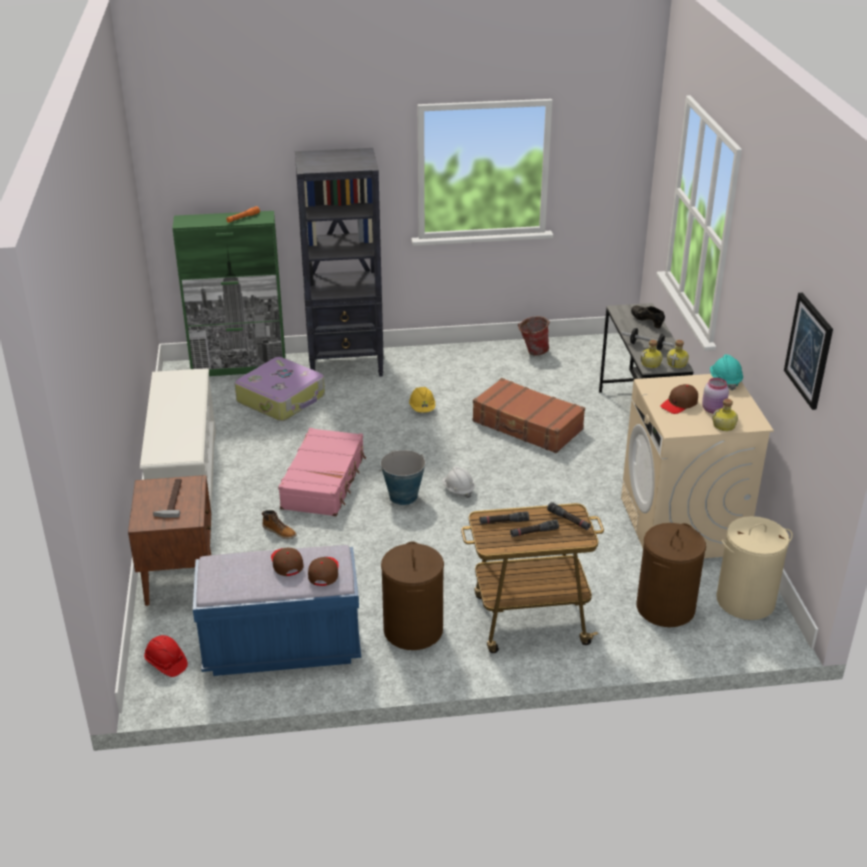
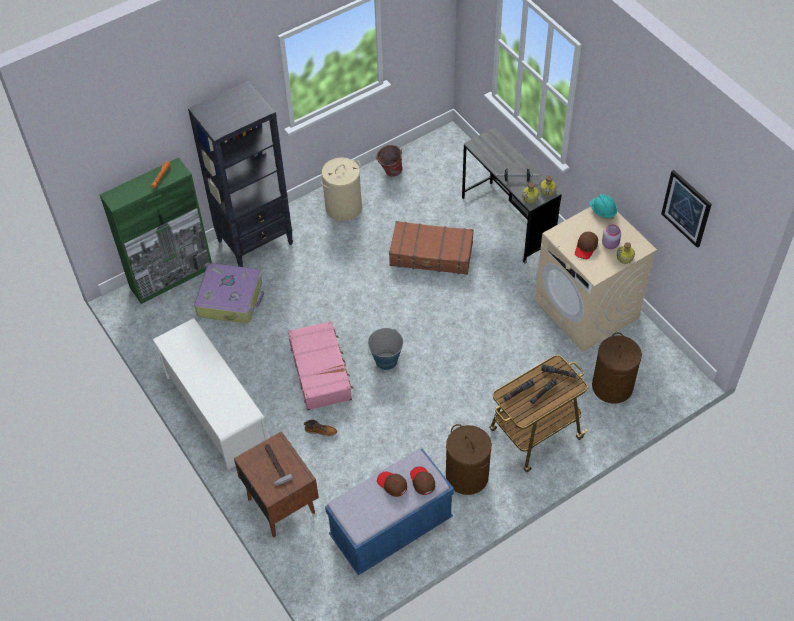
camera: 25 degrees left, 20 degrees up
(166, 663) = (324, 577): red hard hat -> none
(422, 408) = (344, 267): yellow hard hat -> none
(458, 490) = (420, 338): white hard hat -> none
(647, 322) = (502, 152): black shoe -> none
(745, 601) = (657, 359): beige laundry basket -> beige laundry basket (343, 207)

